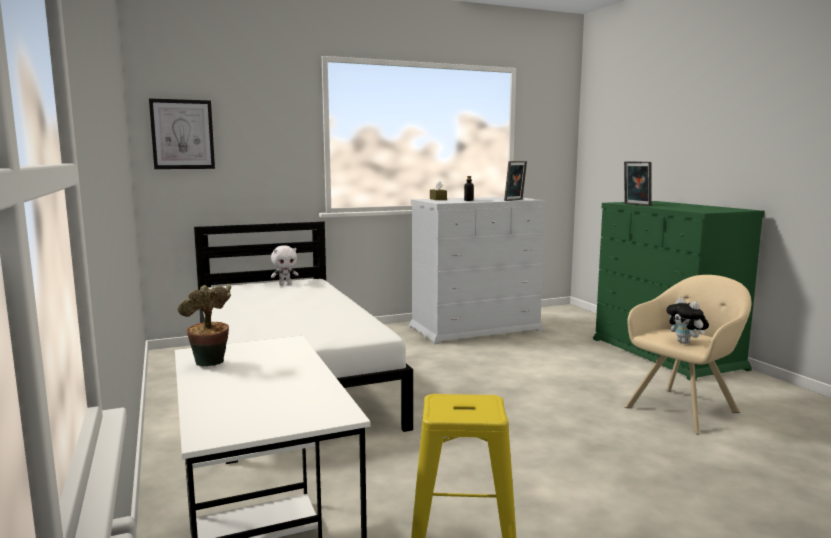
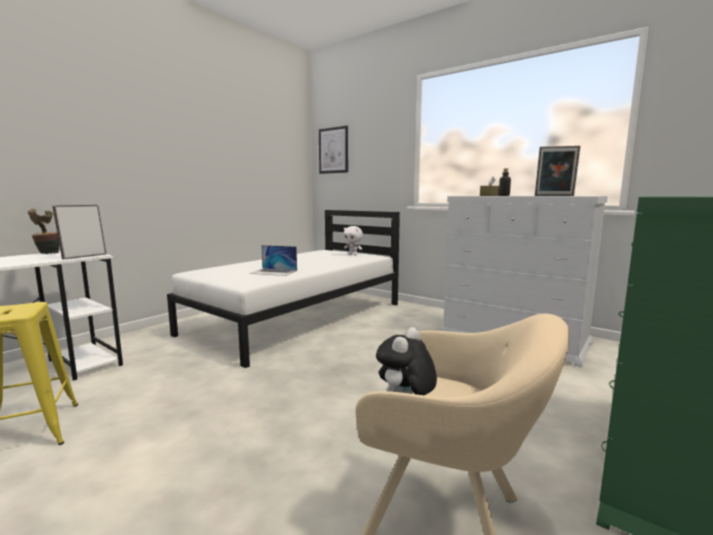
camera: 60 degrees right, 0 degrees up
(328, 319) = (273, 272): none -> laptop
(636, 204) = (666, 196): picture frame -> picture frame (84, 256)

